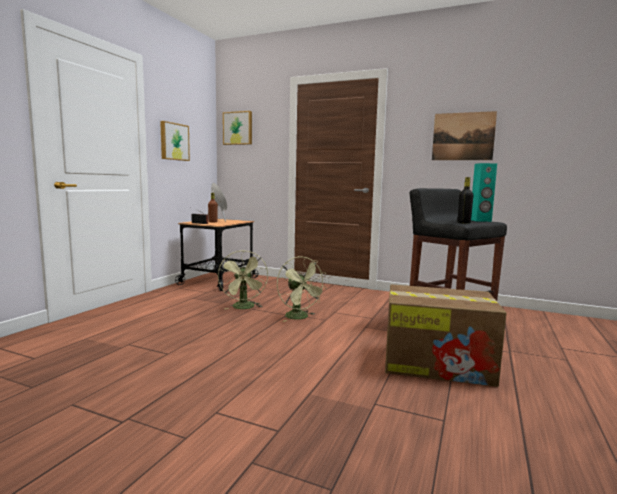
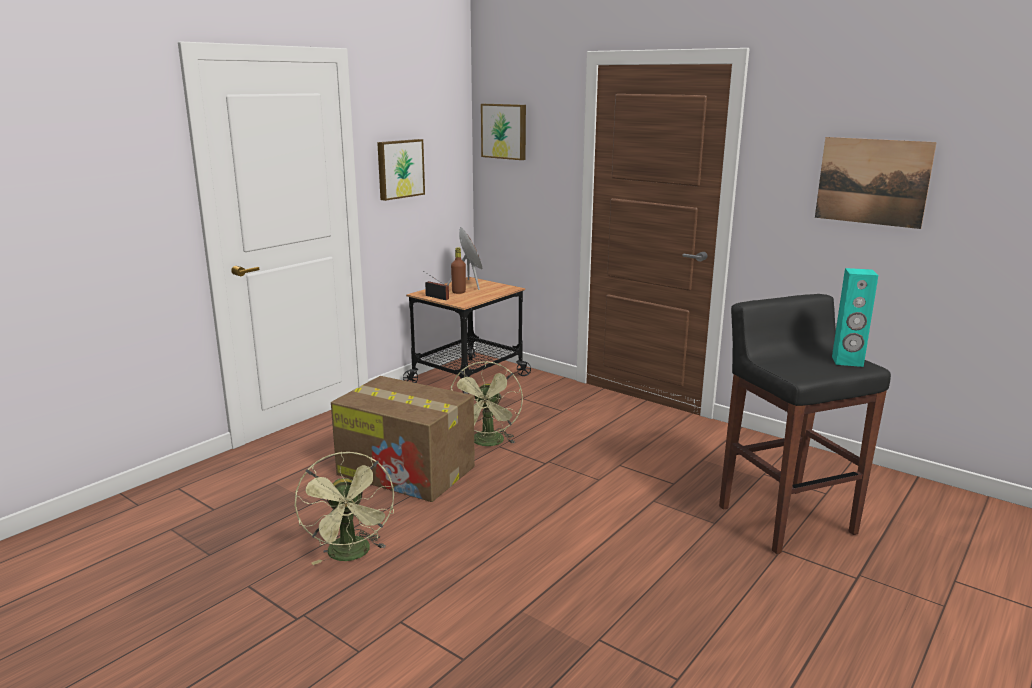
camera: 15 degrees right, 10 degrees up
(300, 317) = (563, 471): green fan -> green fan (351, 555)
(438, 363) = (726, 585): cardboard box -> cardboard box (408, 471)
(463, 223) = (803, 373): black bottle -> none

